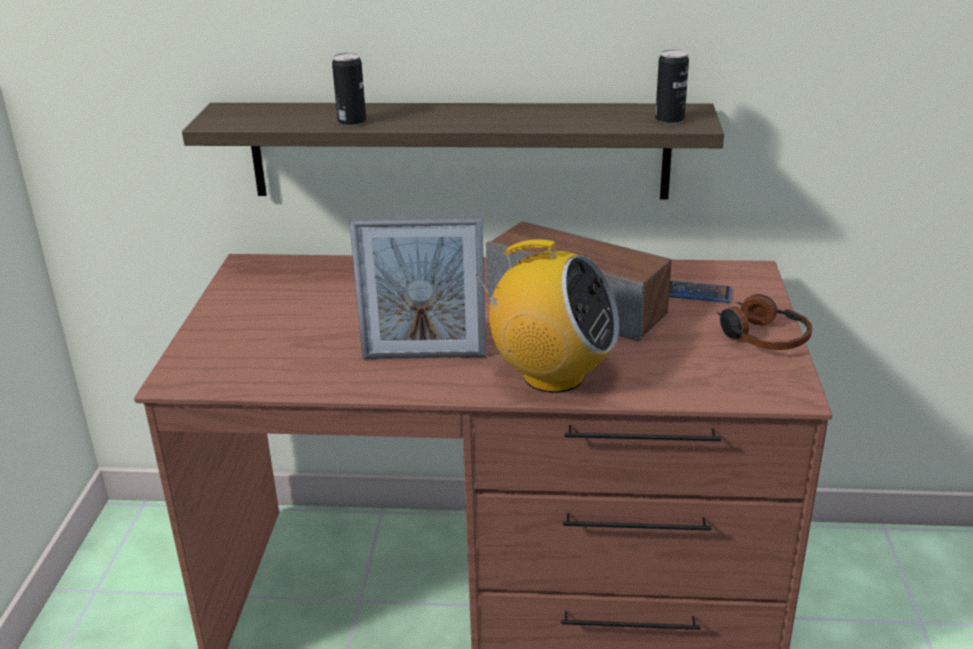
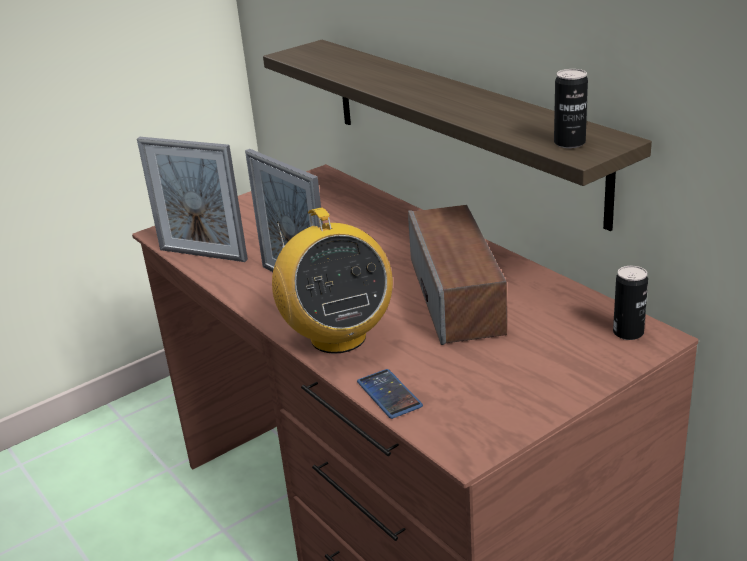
camera: 50 degrees right, 0 degrees up
(273, 377) = (203, 254): none -> picture frame
(352, 121) = (357, 76): can -> can (628, 333)
(698, 293) = (566, 331): phone -> phone (389, 394)
(762, 336) = (541, 393): headphones -> none

